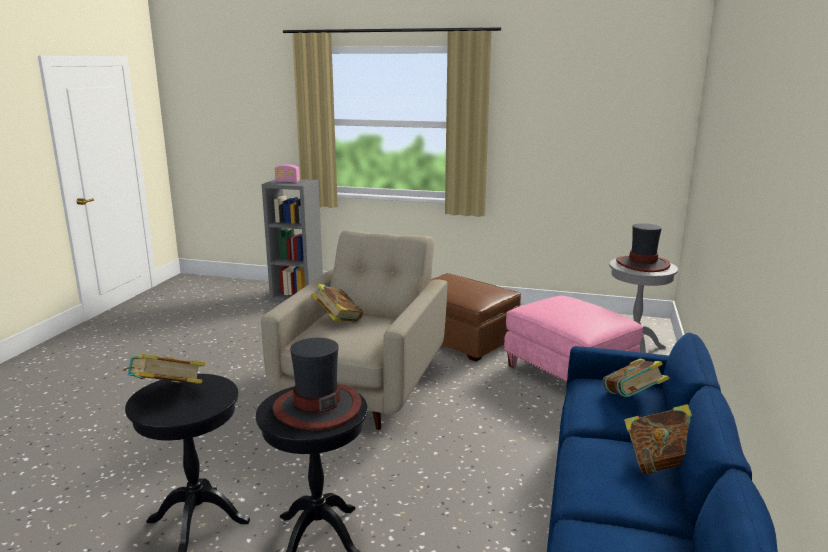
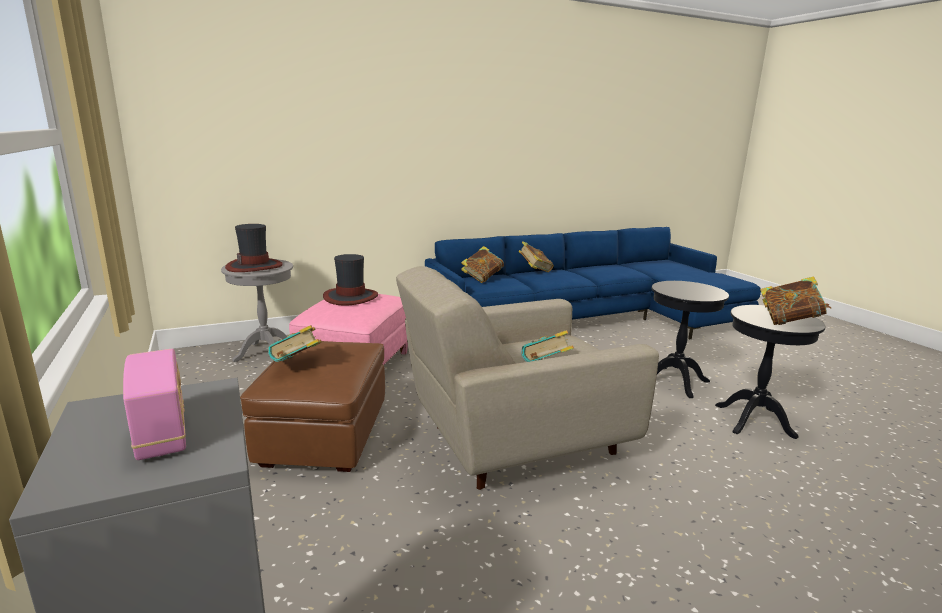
camera: 130 degrees left, 0 degrees up
(317, 407) = (686, 289): hat -> hat (350, 297)
(463, 282) = (297, 365): none -> book

